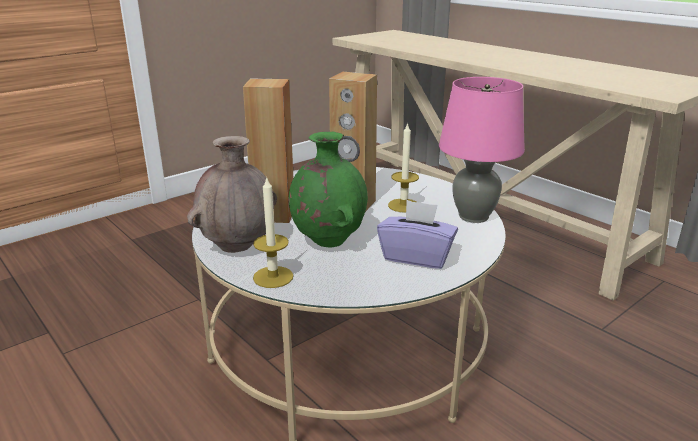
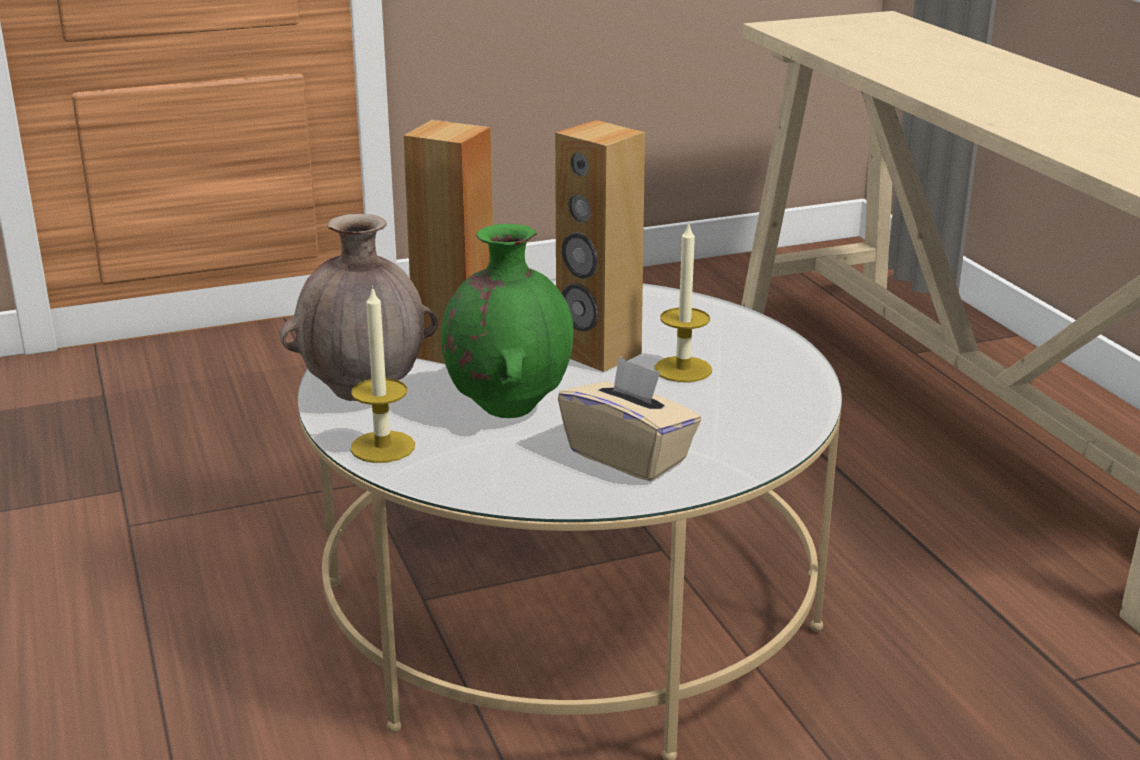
camera: 20 degrees right, 0 degrees up
(416, 256) = (629, 456): purple tissue box -> beige tissue box
(473, 216) = (790, 407): pink table lamp -> none

